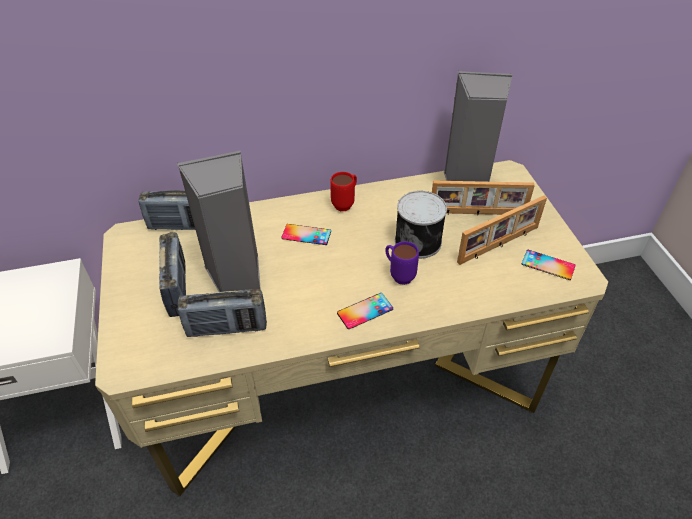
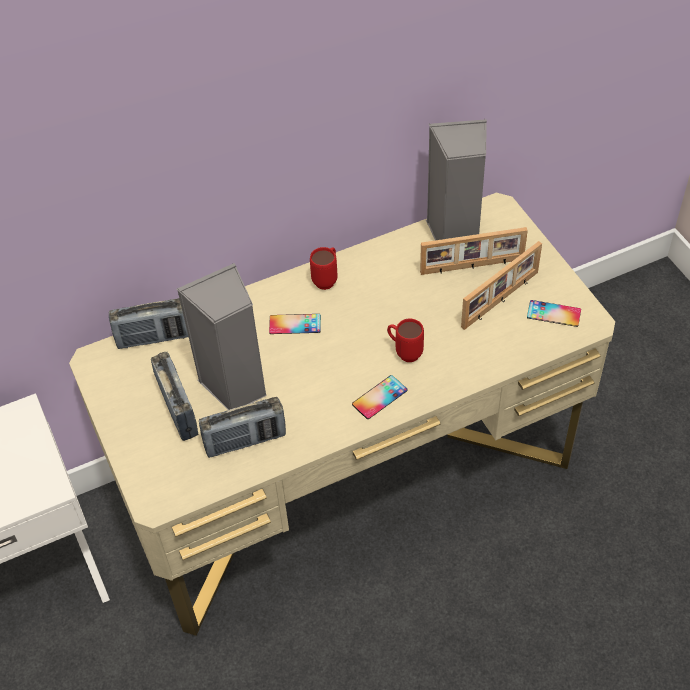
camera: 10 degrees left, 5 degrees up
(398, 275) = (404, 352): purple mug -> red mug
(419, 241) = (416, 310): can -> none

